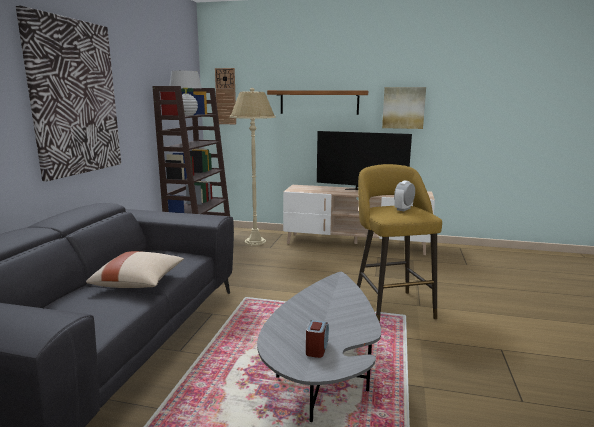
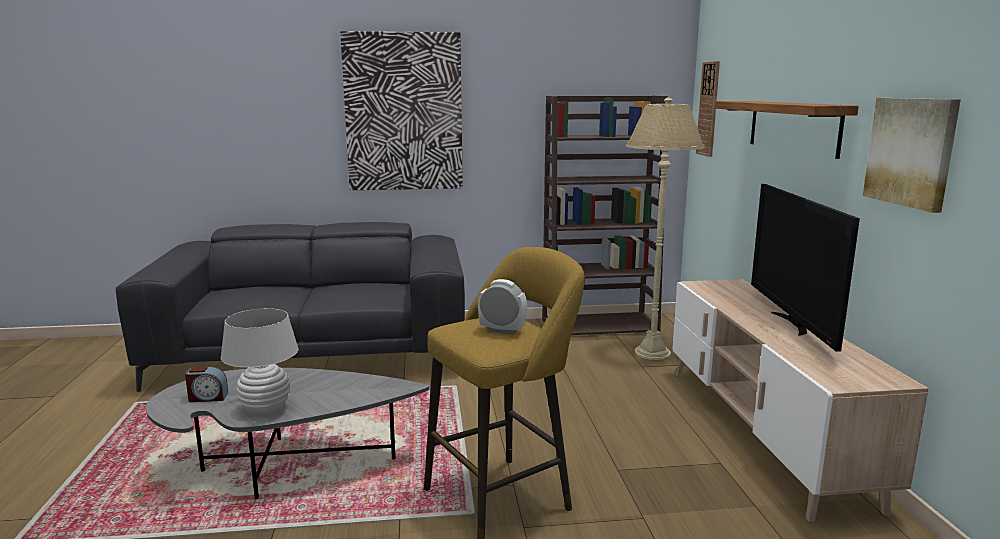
camera: 70 degrees right, 0 degrees up
(139, 283) = (314, 299): beige pillow -> none
(187, 115) = (591, 136): white table lamp -> white table lamp (266, 408)

